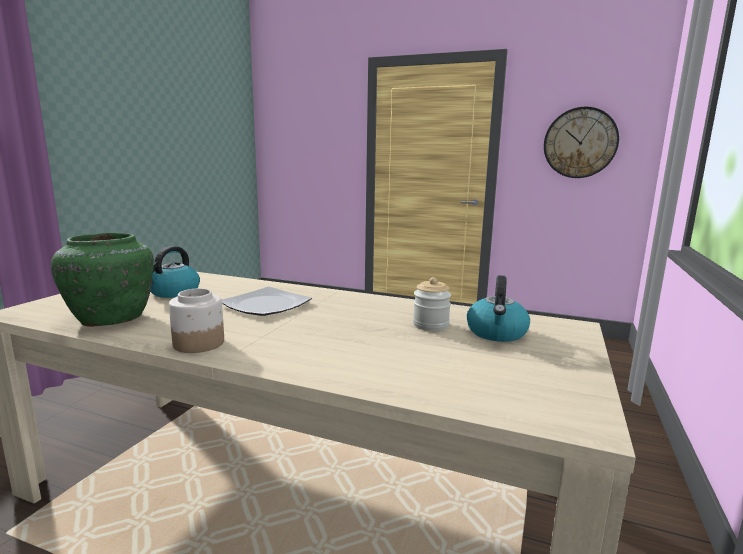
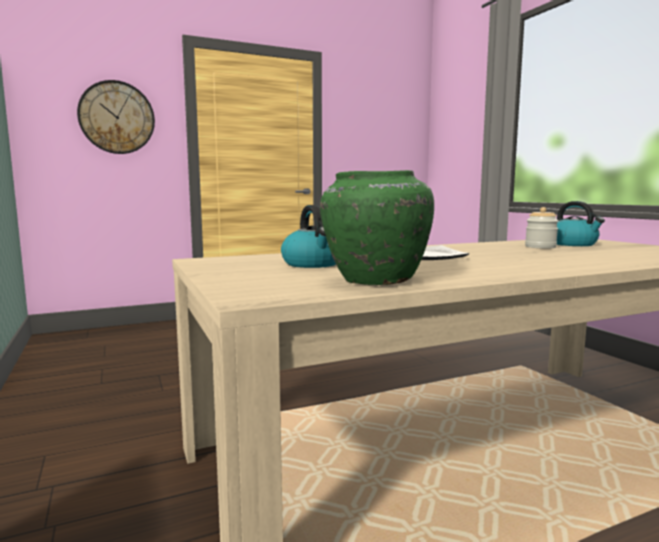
camera: 45 degrees left, 5 degrees down
(198, 344) = (509, 272): jar -> none
(580, 143) = (380, 138): wall clock -> wall clock (117, 117)

